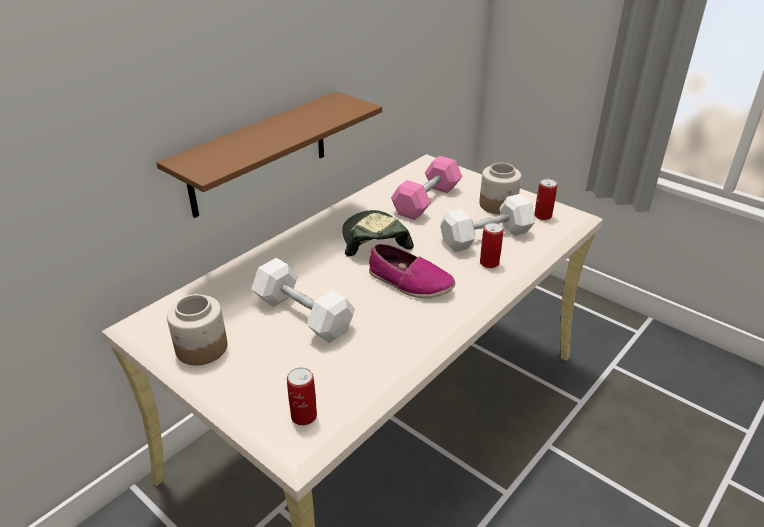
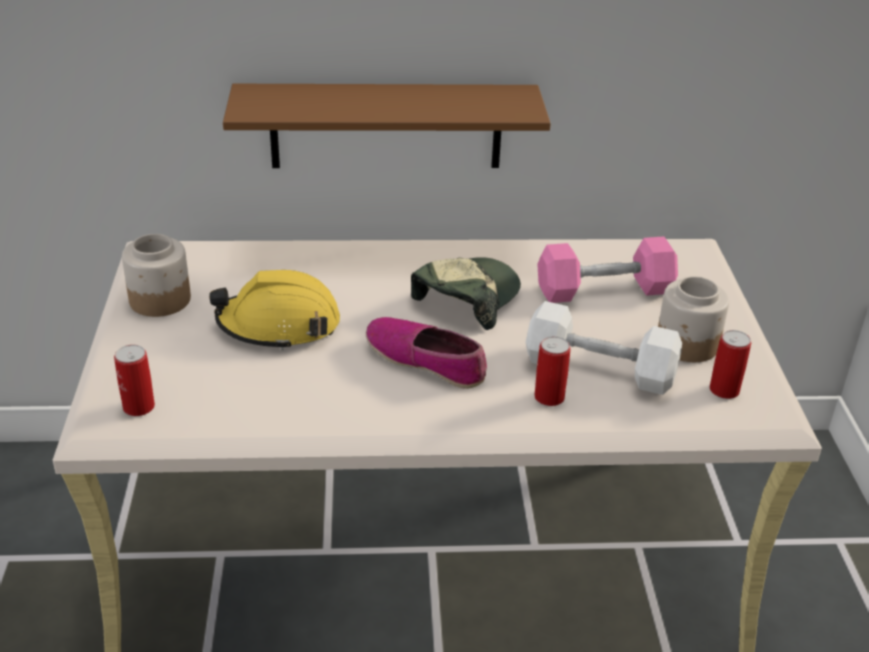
camera: 45 degrees right, 0 degrees up
(303, 314) = (279, 326): white dumbbell -> yellow hard hat
(409, 282) = (426, 361): shoe -> shoe turned 135 degrees clockwise

